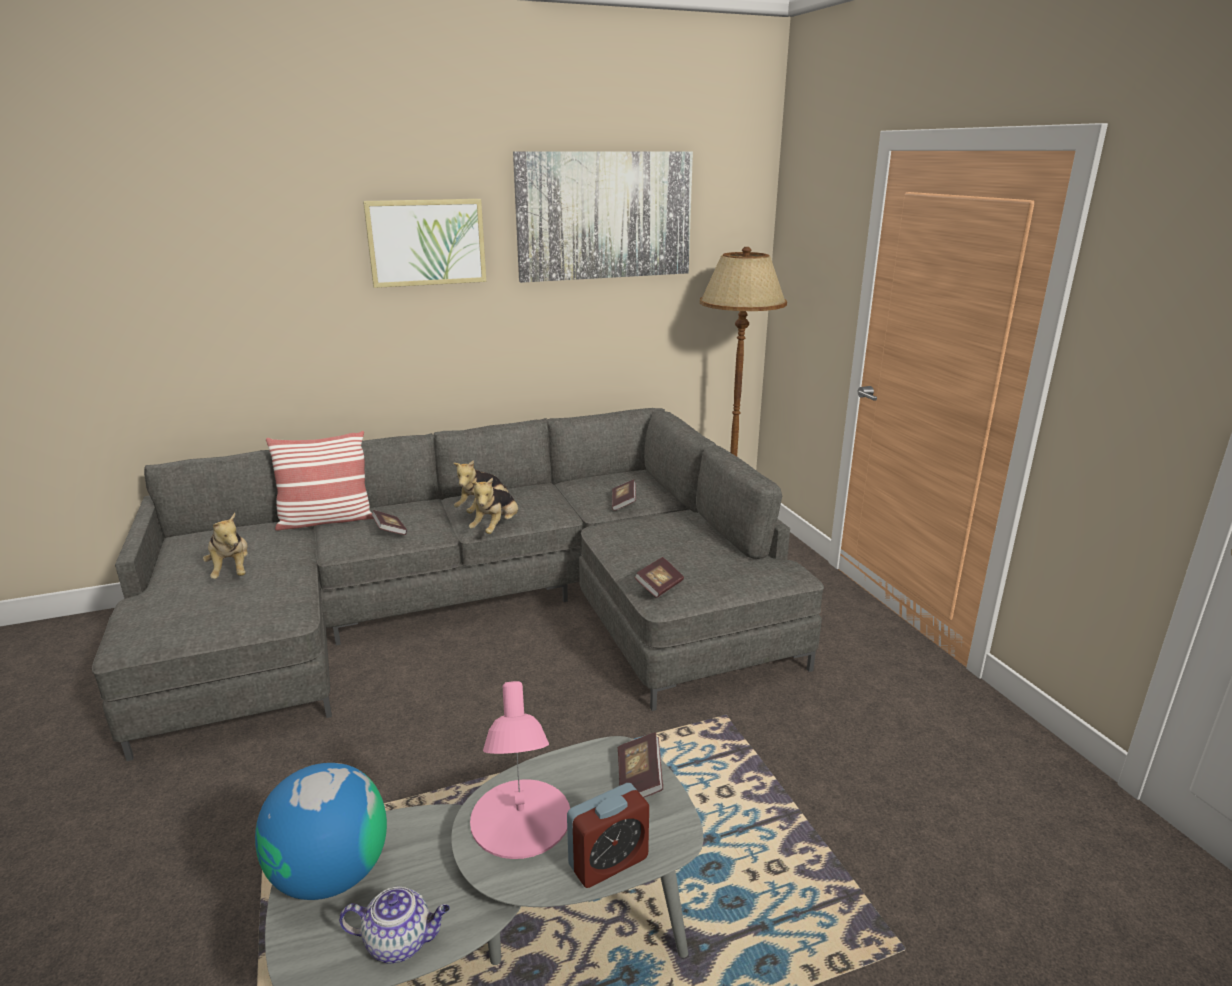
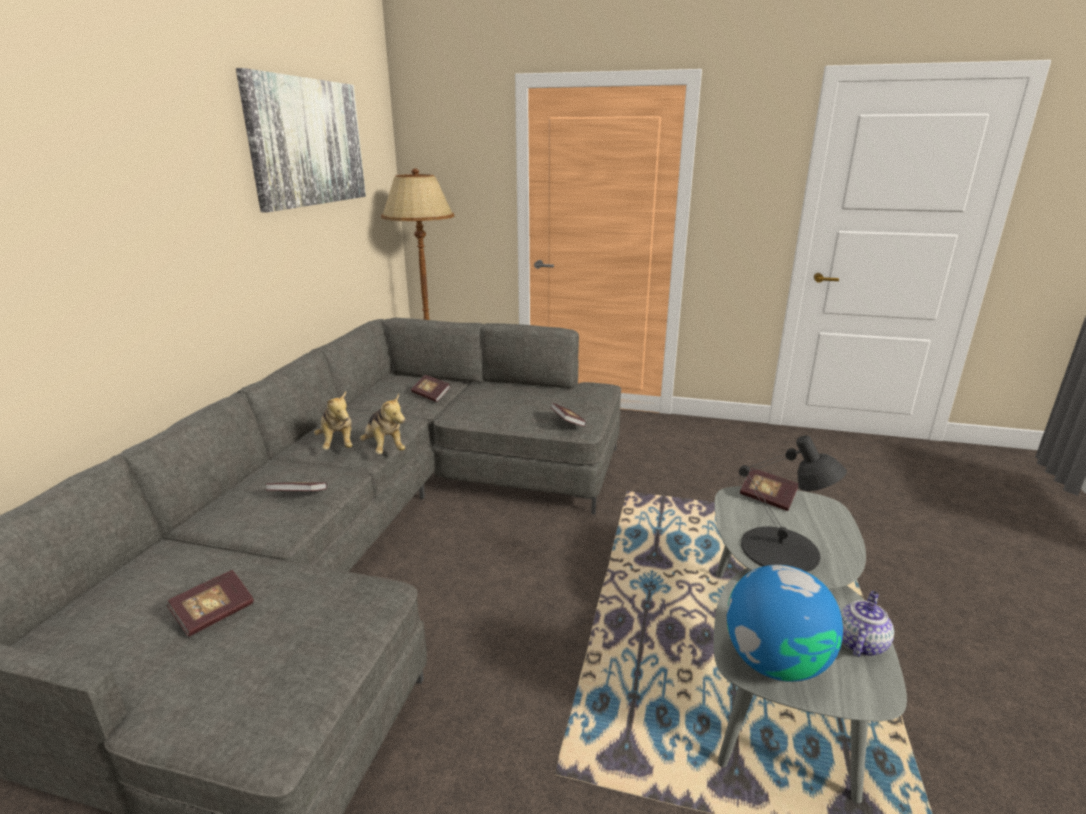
camera: 55 degrees left, 0 degrees up
(232, 571) = (214, 614): plush toy -> book
(326, 520) = (199, 526): pillow -> none
(426, 242) = (178, 170): picture -> none
(520, 819) = (781, 550): pink table lamp -> black table lamp
(608, 862) = (836, 531): alarm clock -> none

